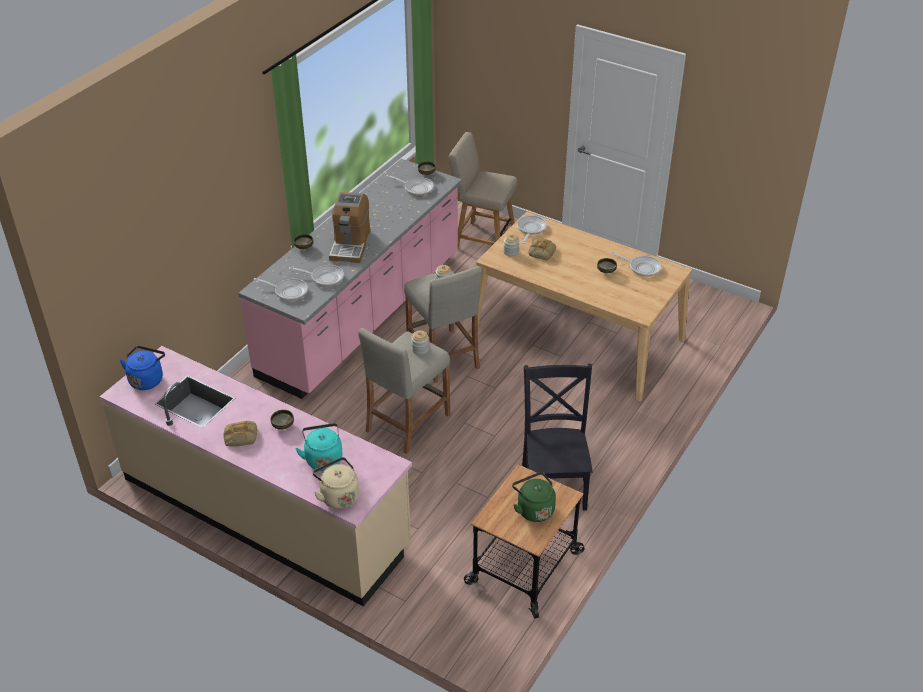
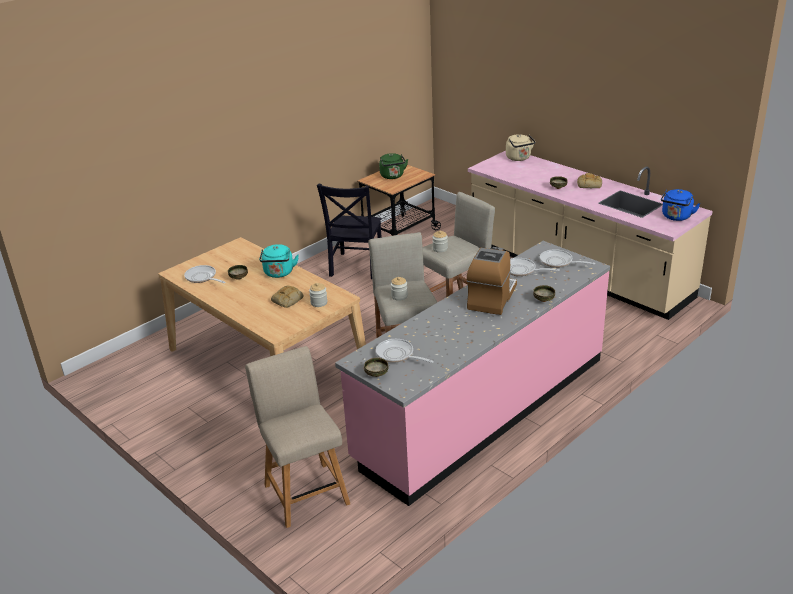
camera: 165 degrees left, 10 degrees down
(323, 458) = (528, 172): turquoise kettle -> turquoise kettle (279, 273)
(482, 239) = (305, 491): beige chair -> beige chair turned 150 degrees counterclockwise
(530, 229) = (283, 323): frying pan -> none

